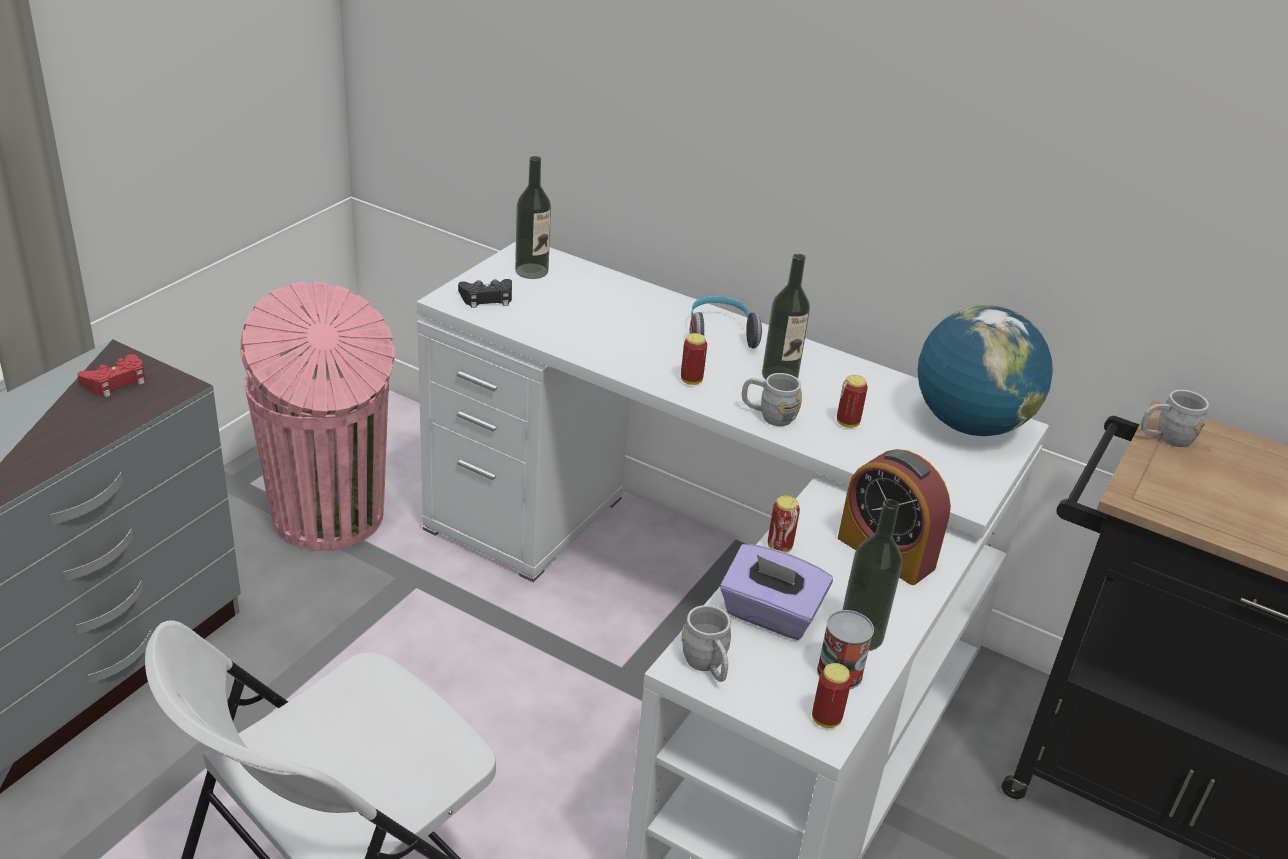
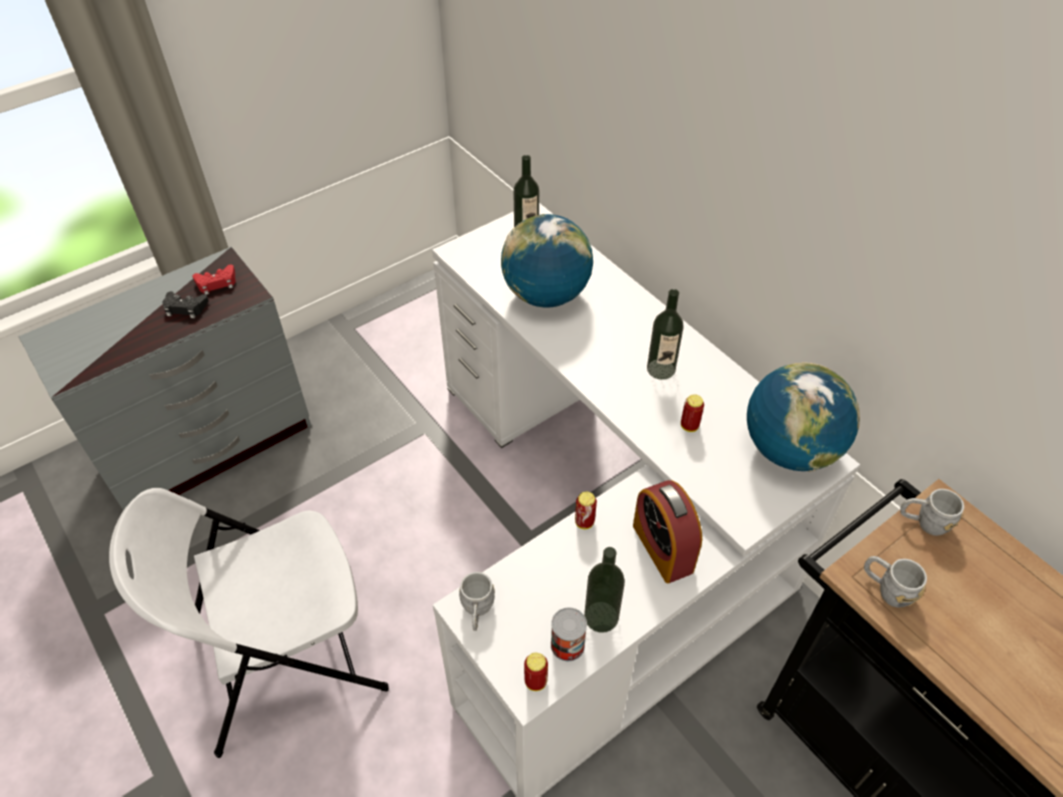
camera: 25 degrees right, 15 degrees up
(330, 518) = (393, 366): pink trash can -> none
(487, 298) = (481, 255): black game controller -> black game controller (185, 308)
(596, 326) = (546, 295): none -> globe
(691, 380) = (590, 360): can -> none
(719, 334) = (636, 320): headphones -> none
(768, 415) = (631, 406): grey mug -> grey mug (886, 589)
(770, 615) = (544, 580): purple tissue box -> none

